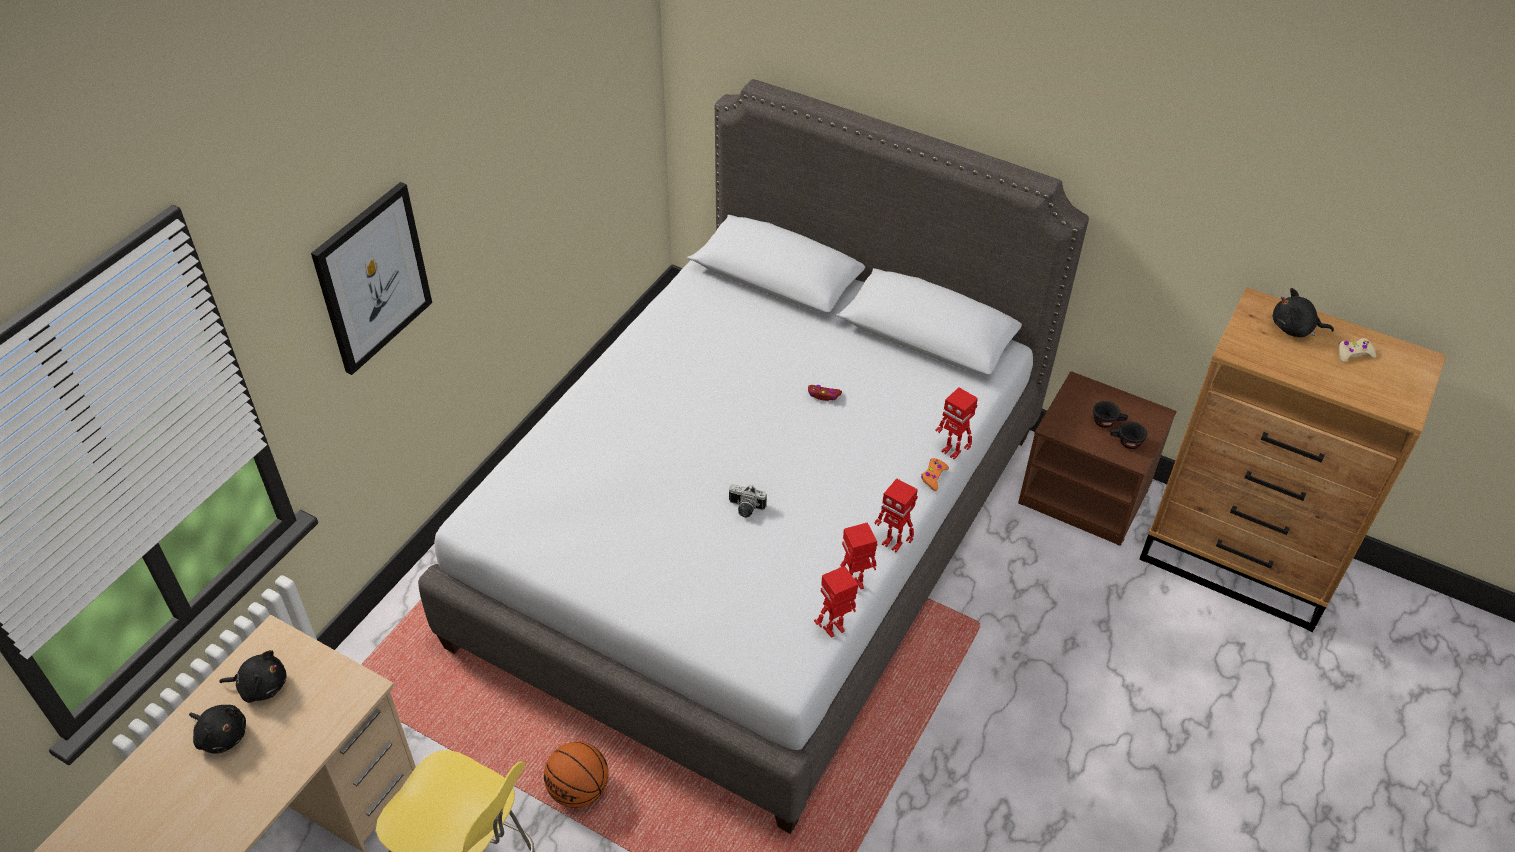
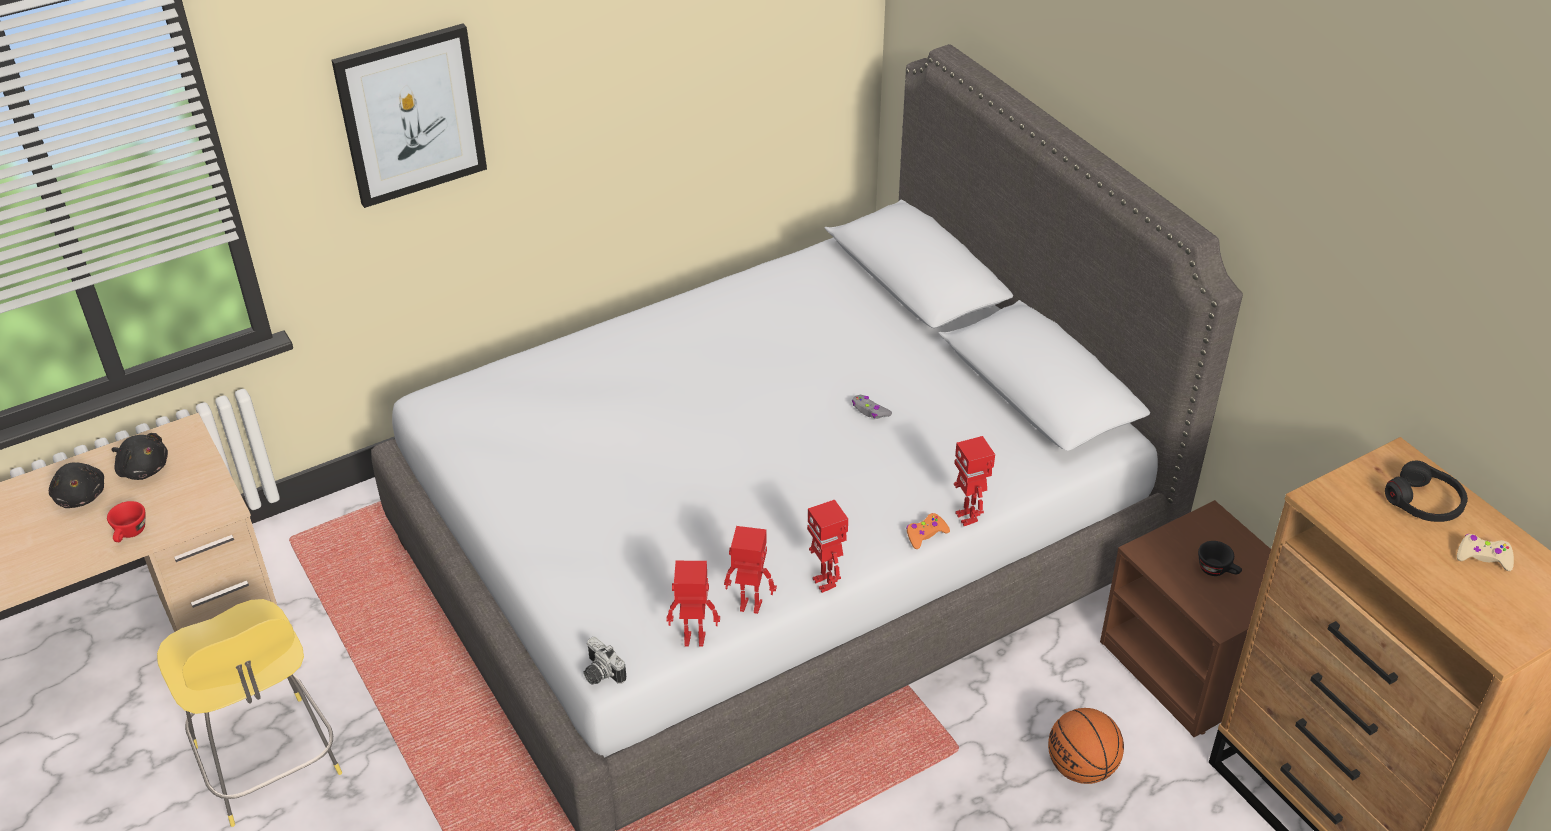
camera: 30 degrees right, 5 degrees down
(299, 749) = (130, 534): none -> red cup
(578, 790) = (424, 725): basketball -> basketball (1081, 768)
(745, 509) = (697, 489): camera -> camera (600, 674)
(823, 395) = (870, 411): red game controller -> grey game controller
(1125, 442) = (1223, 600): black cup -> none
(1294, 329) = (1424, 502): black plush toy -> black headphones

